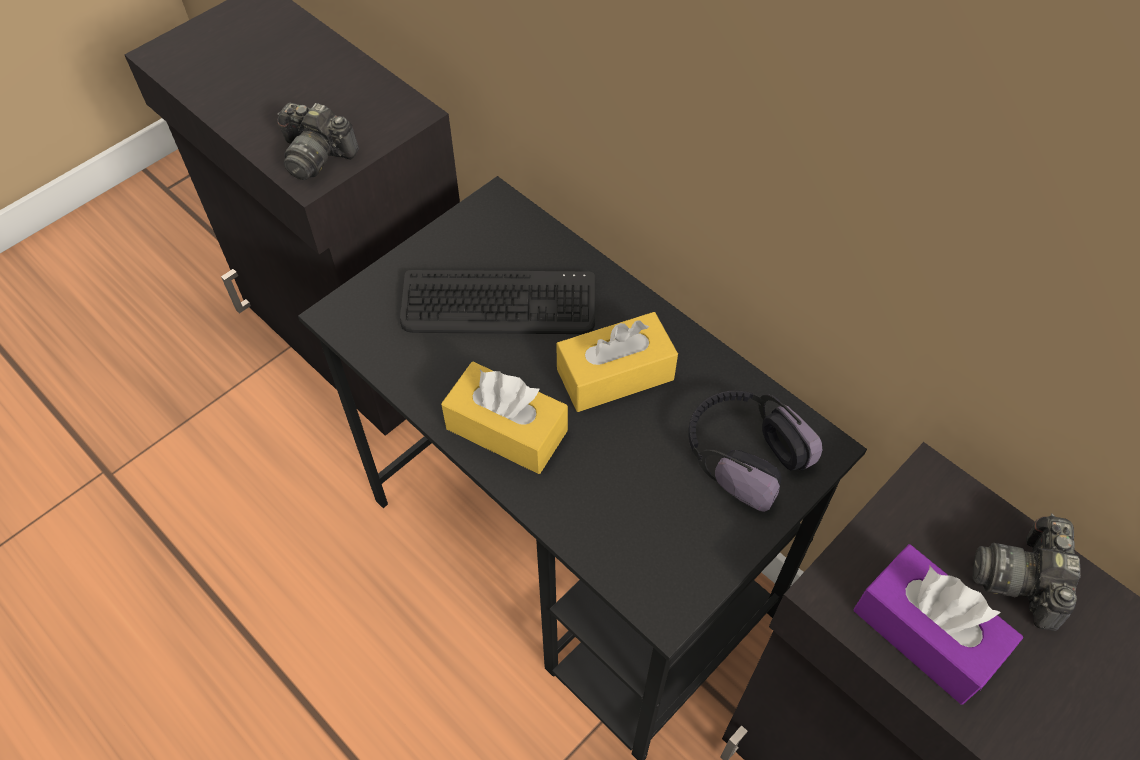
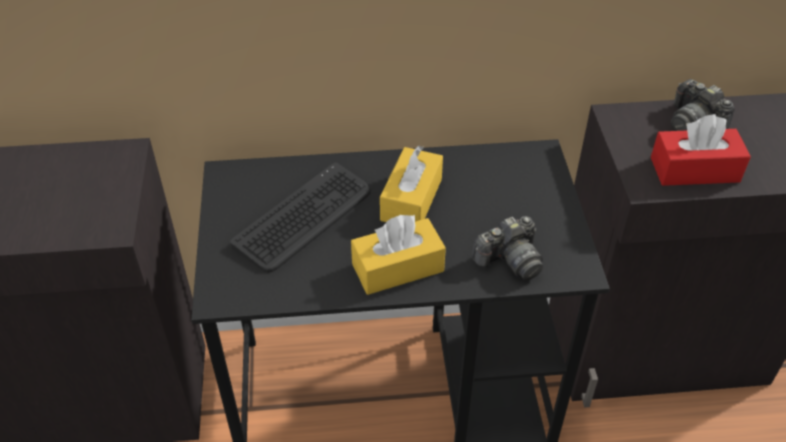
camera: 50 degrees left, 10 degrees down
(316, 155) = (96, 215): camera -> camera (509, 260)
(743, 455) = (517, 183): headphones -> none
(926, 633) = (694, 170): purple tissue box -> red tissue box

